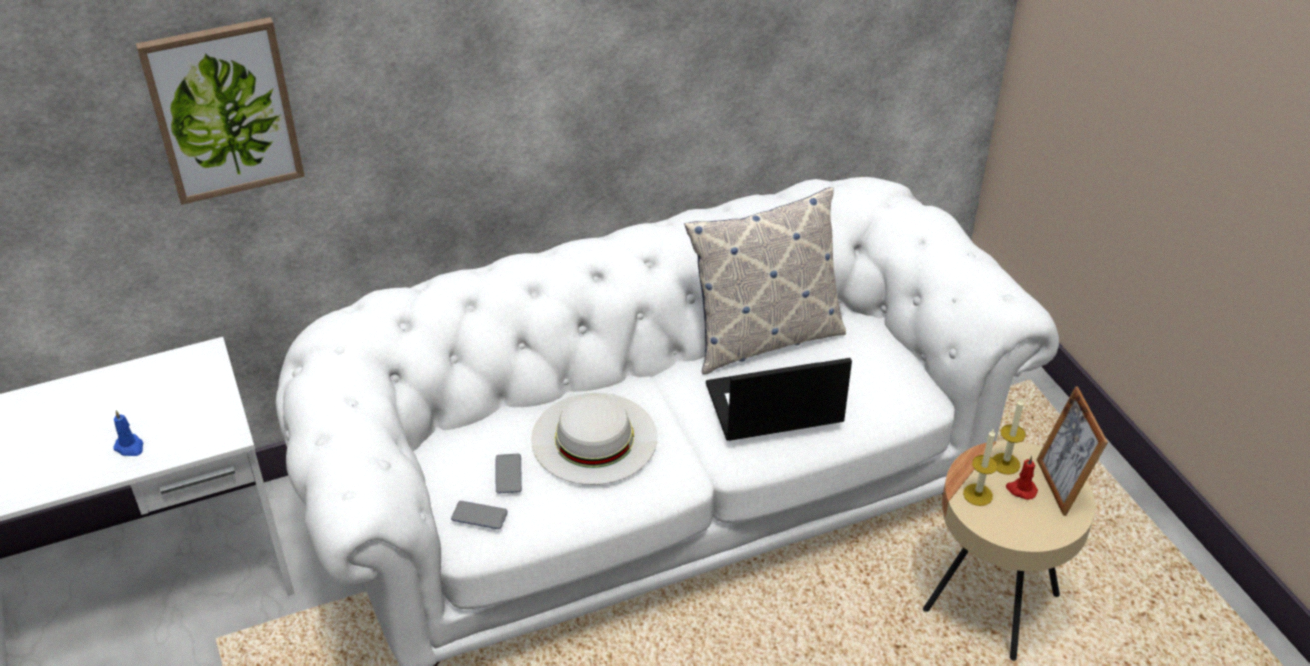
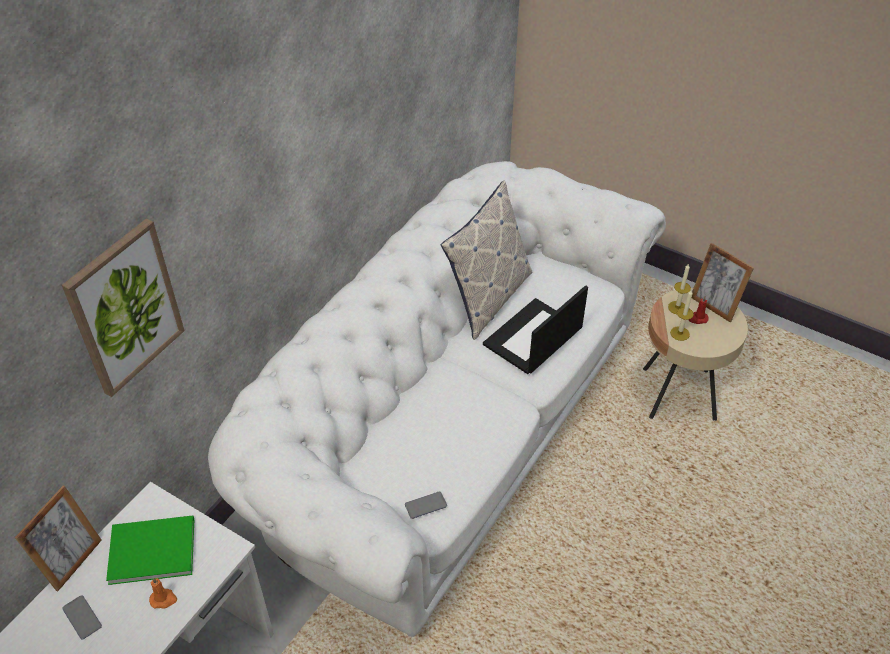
camera: 35 degrees left, 5 degrees up
(92, 371) = (72, 561): none -> picture frame
(130, 447) = (164, 599): blue candle -> orange candle
(162, 396) = (150, 549): none -> green book
(508, 474) = (419, 468): phone -> phone (82, 617)
(594, 438) = (449, 415): white hat -> none

